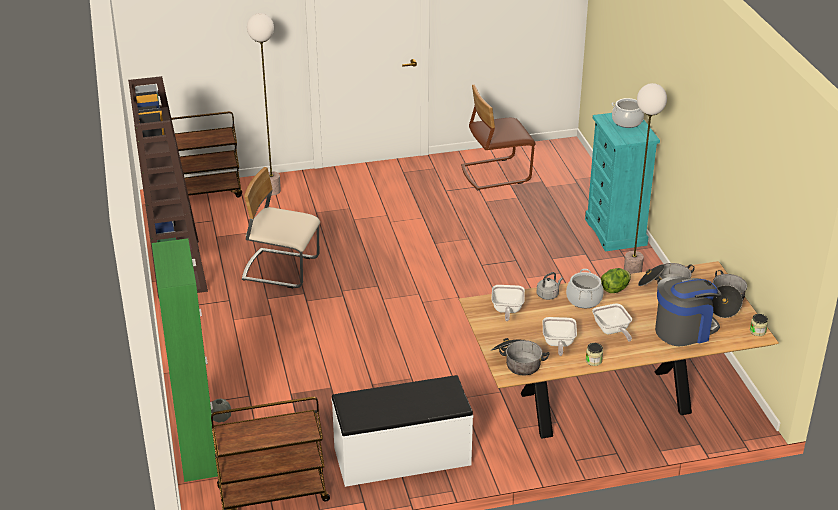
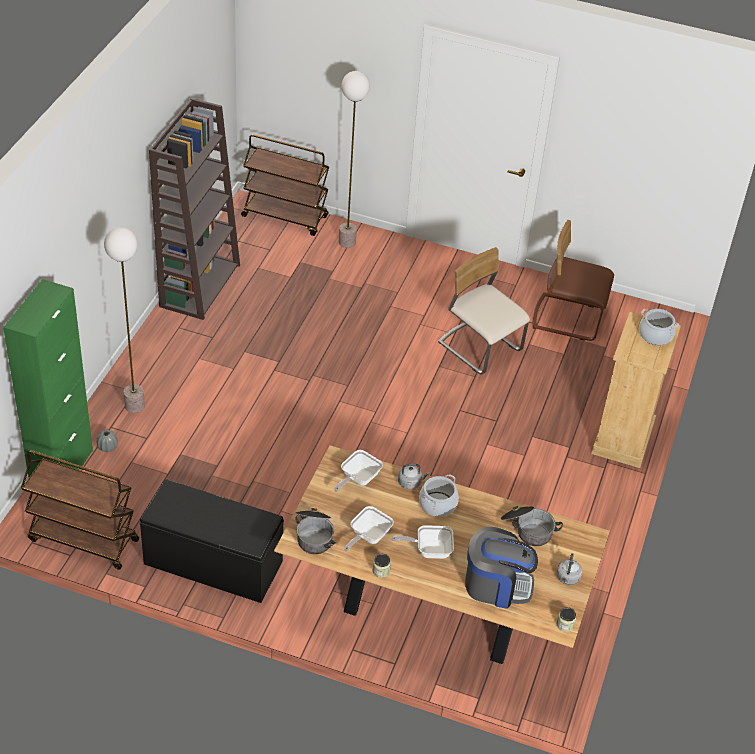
camera: 30 degrees right, 10 degrees up
(281, 269) = (282, 327): beige chair -> beige chair (480, 347)
(402, 457) = (213, 563): white bench -> black bench
(612, 331) = (429, 550): frying pan -> frying pan turned 75 degrees clockwise
(615, 289) = (477, 509): lettuce -> none
(616, 232) = (623, 438): turquoise dresser -> beige dresser
(632, 272) = (595, 489): floor lamp -> floor lamp (134, 406)
(726, 302) = (567, 578): cooking pot -> grey kettle

